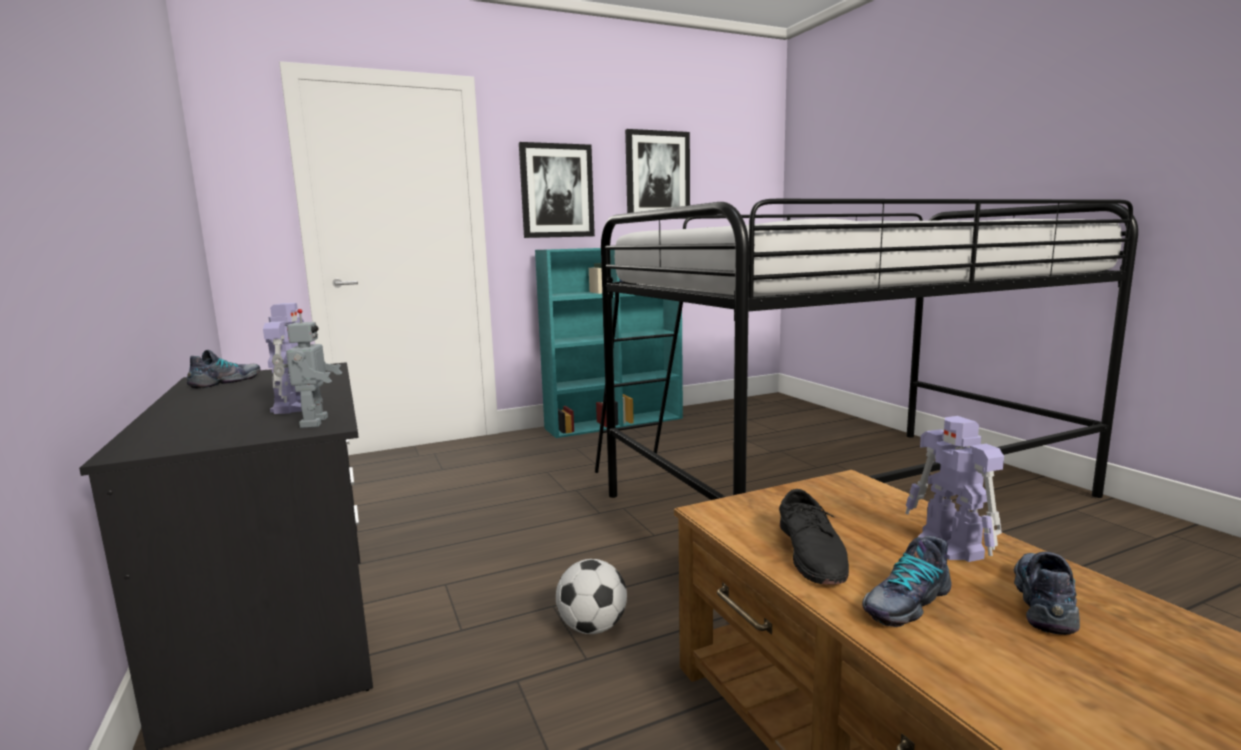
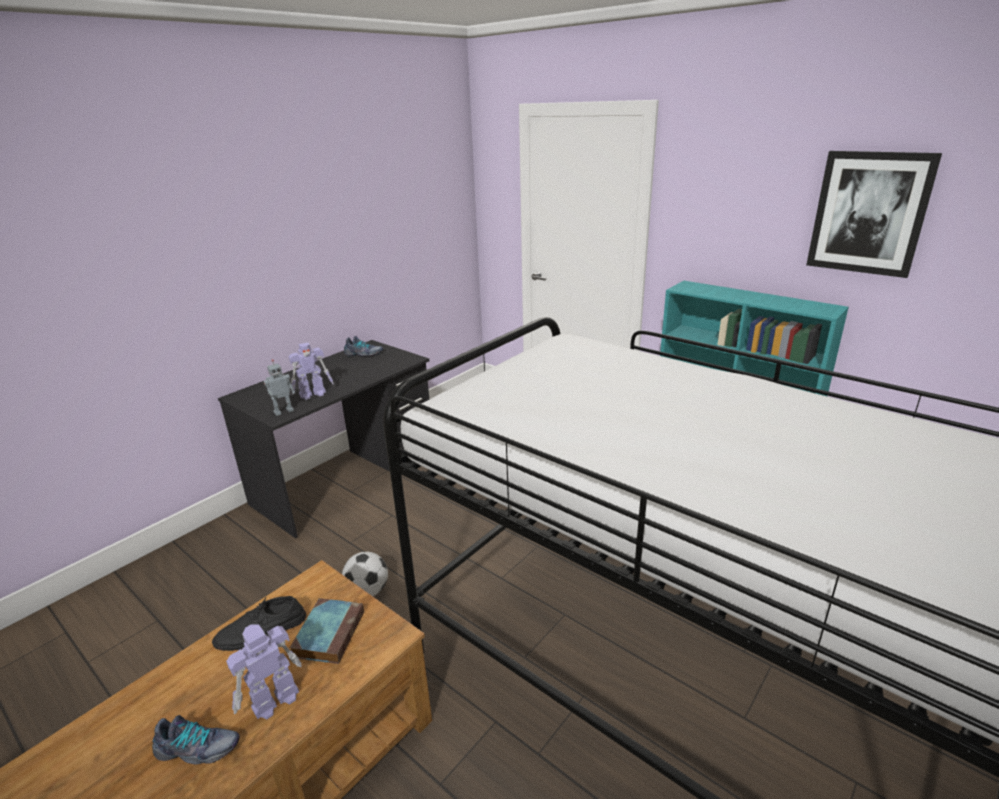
camera: 65 degrees right, 15 degrees up
(557, 191) = (724, 221): picture -> none
(834, 510) = (329, 633): none -> book
(905, 602) = (199, 679): shoe -> none

